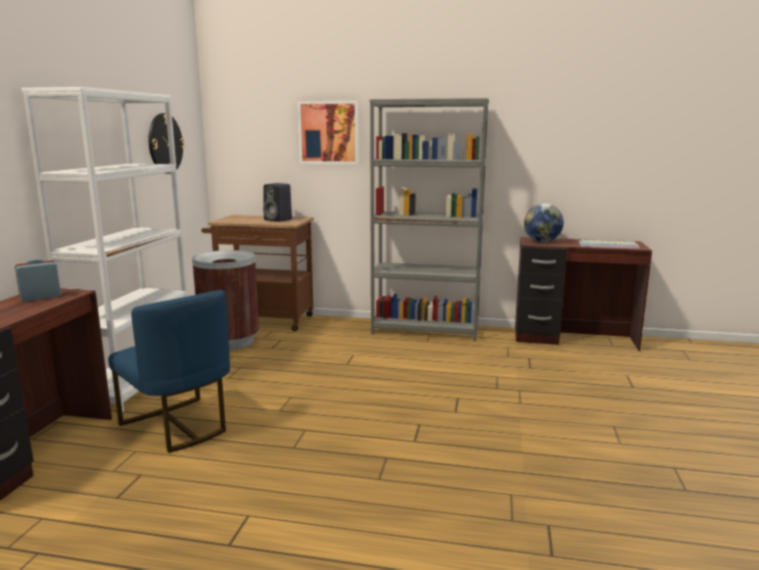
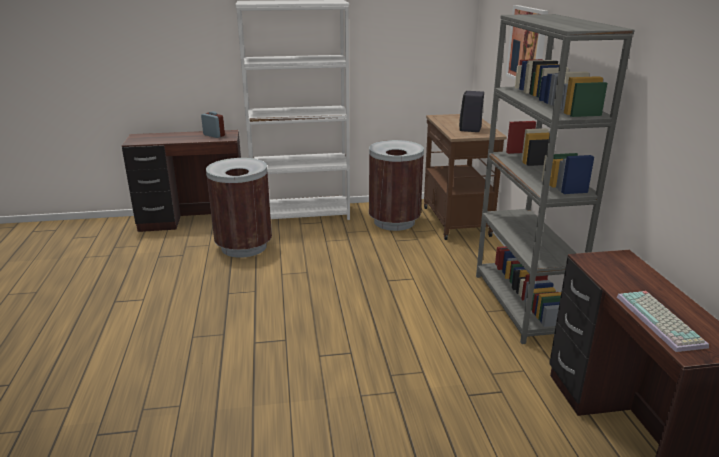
camera: 70 degrees right, 10 degrees up
(165, 143) = (404, 38): wall clock -> none
(178, 426) = (243, 247): blue chair -> brown trash can
(542, 242) = (610, 266): globe -> none

